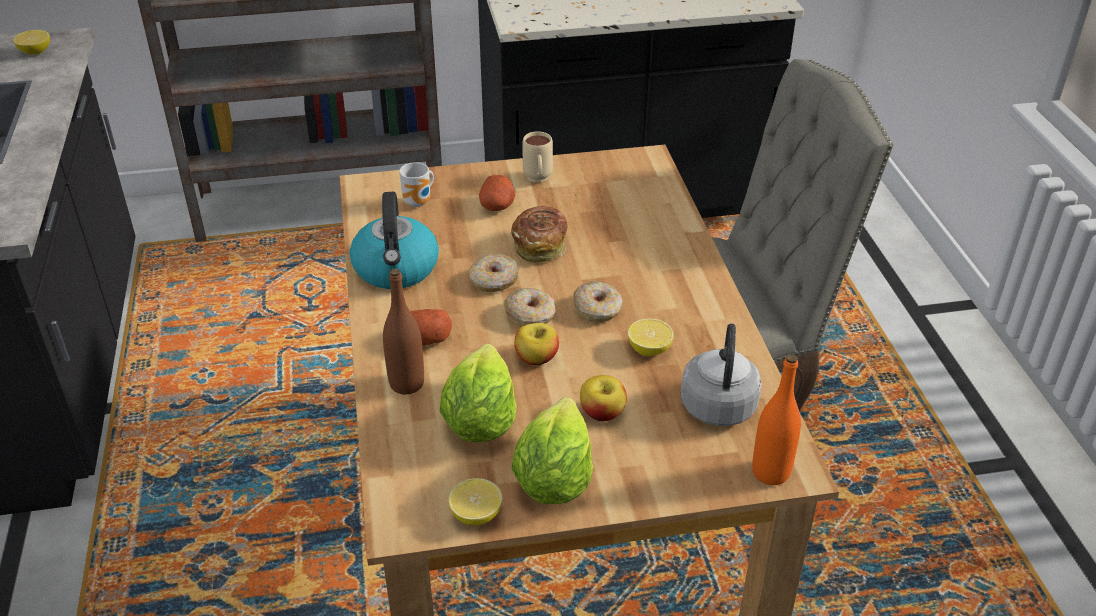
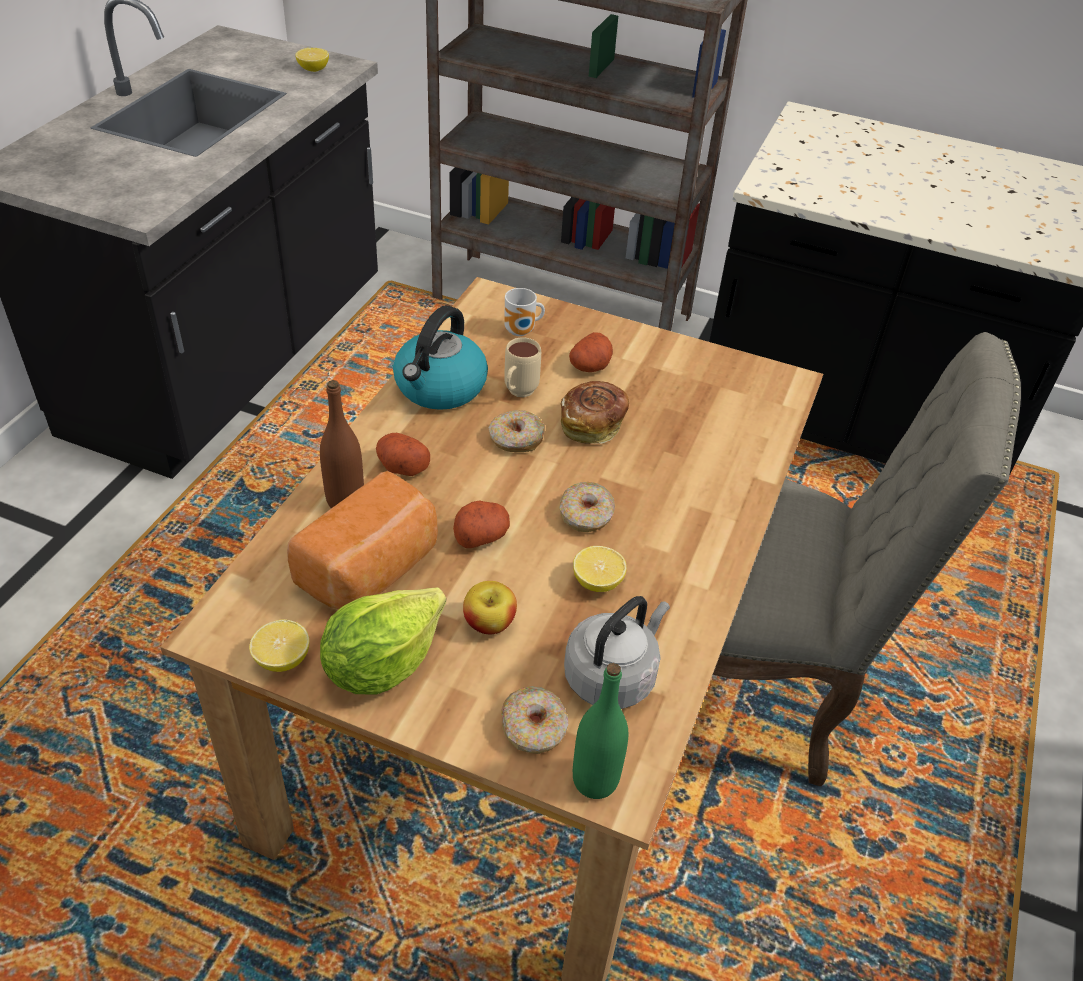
camera: 30 degrees right, 5 degrees up
(480, 420) = (373, 570): lettuce -> bread
(530, 315) = (517, 490): donut -> donut (534, 728)
(536, 358) = (481, 535): apple -> potato
(538, 181) = (653, 357): beige mug -> beige mug (517, 394)
(770, 472) = (595, 780): orange bottle -> green bottle

